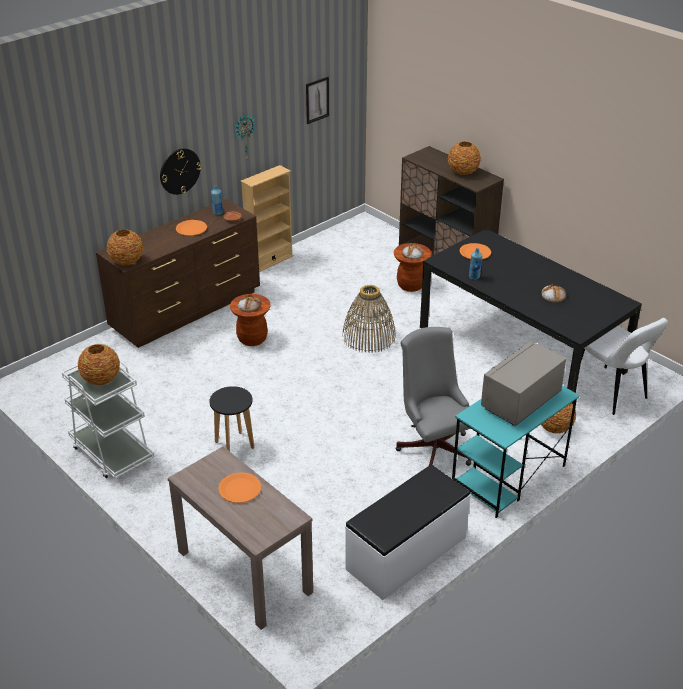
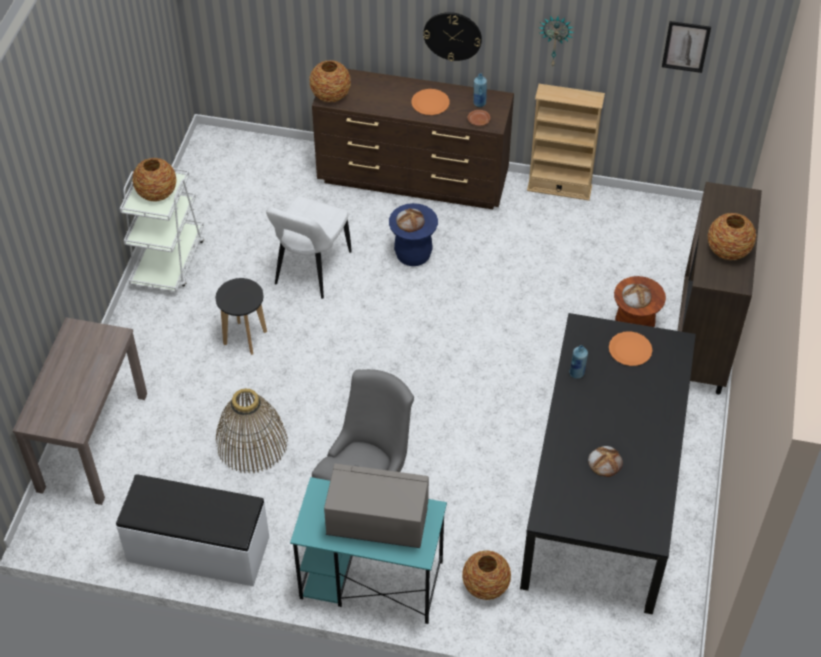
camera: 55 degrees right, 15 degrees up
(240, 489) = (85, 373): orange plate -> none
(252, 339) = (413, 255): brown stool -> blue stool
(368, 337) = (502, 344): basket -> basket (252, 443)
(611, 393) = (597, 614): white chair -> white chair (311, 270)

